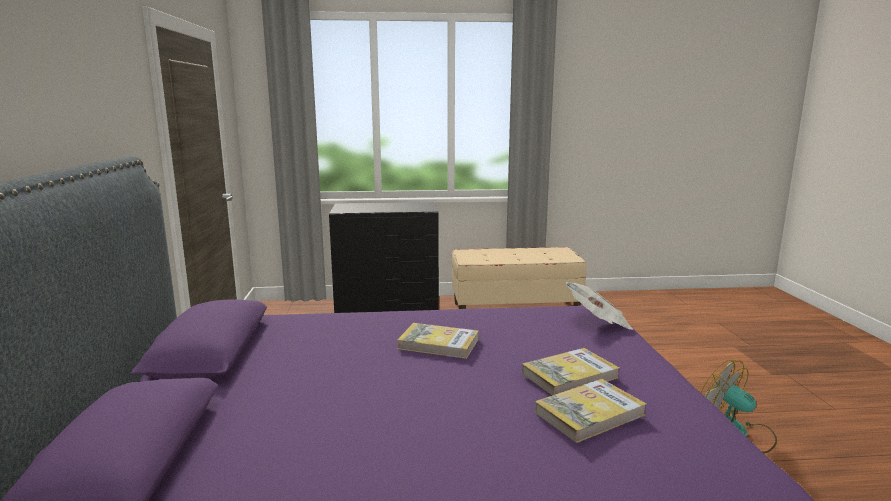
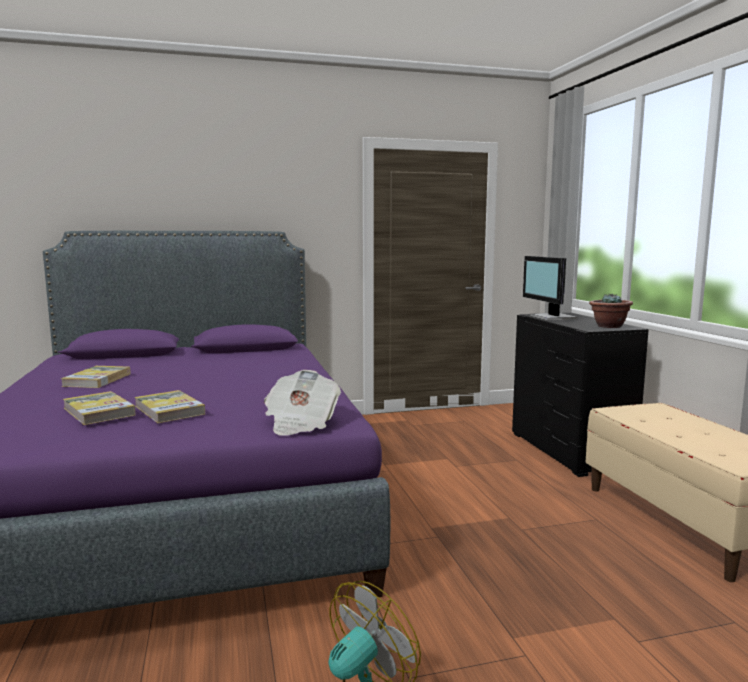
camera: 80 degrees right, 5 degrees down
(361, 209) = (552, 317): none -> monitor
(419, 205) = (609, 326): none -> potted plant
(438, 344) = (245, 381): book -> book (97, 380)

